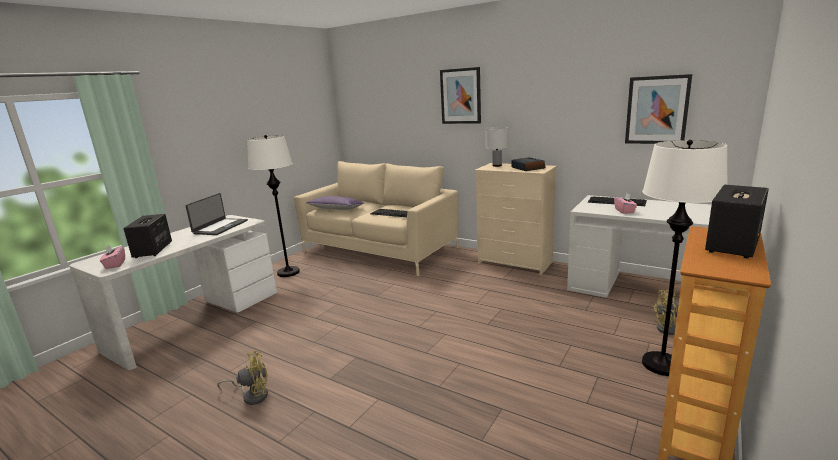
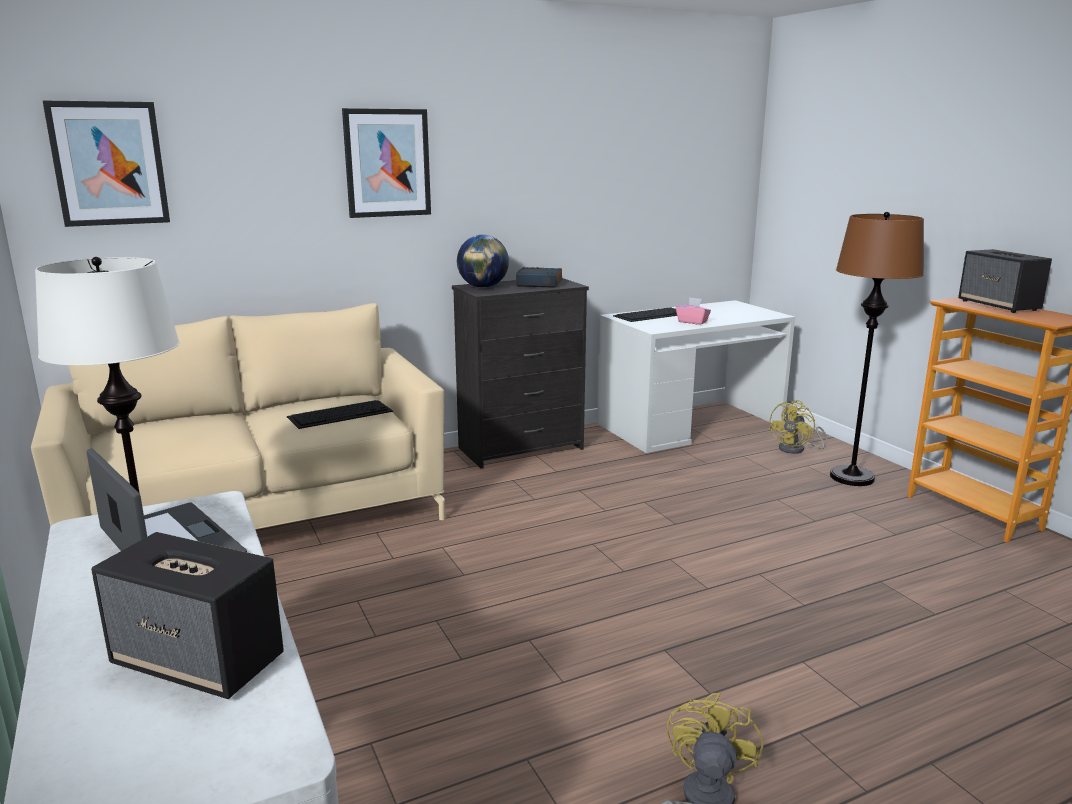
camera: 60 degrees left, 0 degrees up
(115, 264) = (233, 741): pink tissue box -> none
(336, 209) = (172, 446): purple pillow -> none
(497, 165) = (483, 287): white table lamp -> globe
(515, 263) = (522, 448): beige dresser -> black dresser
(657, 110) = (671, 188): picture -> picture (109, 164)
(662, 365) = (852, 477): white floor lamp -> brown floor lamp

